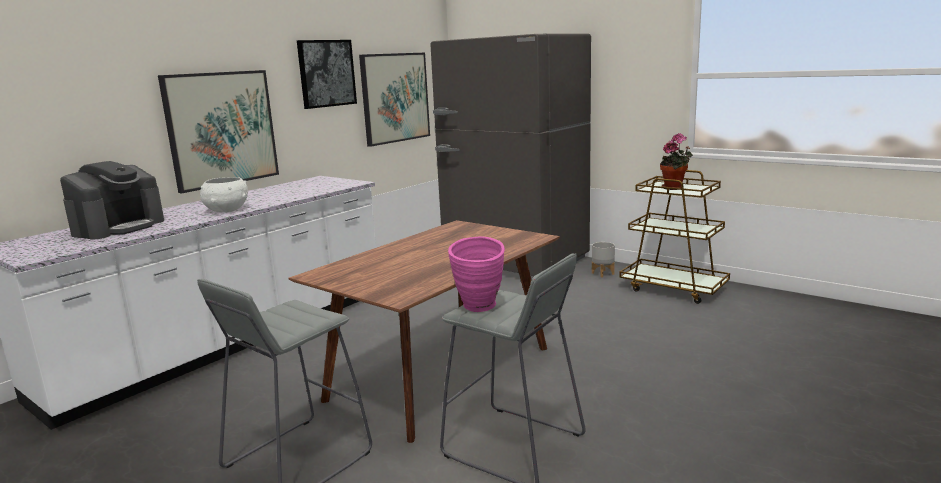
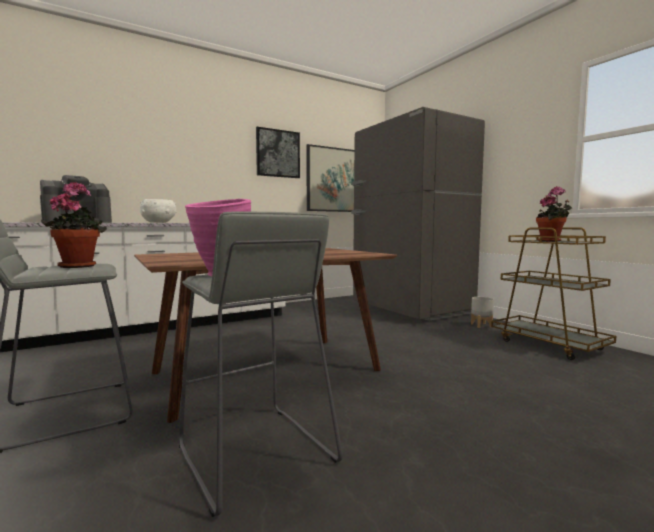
camera: 20 degrees right, 10 degrees down
(221, 129) = (188, 178): picture -> none
(290, 312) = (79, 266): none -> potted plant

